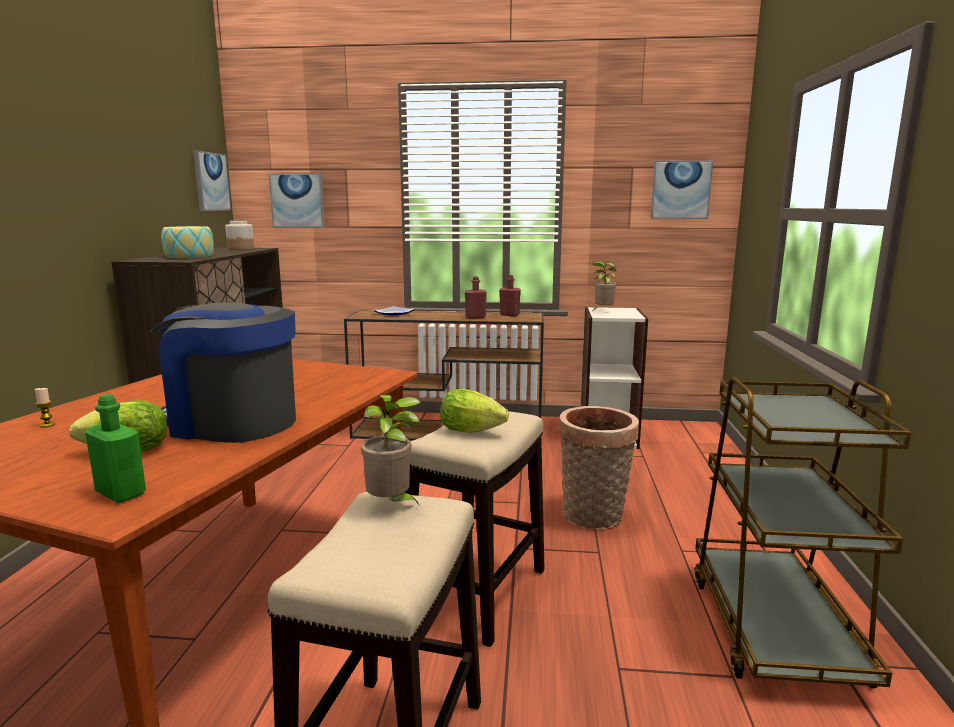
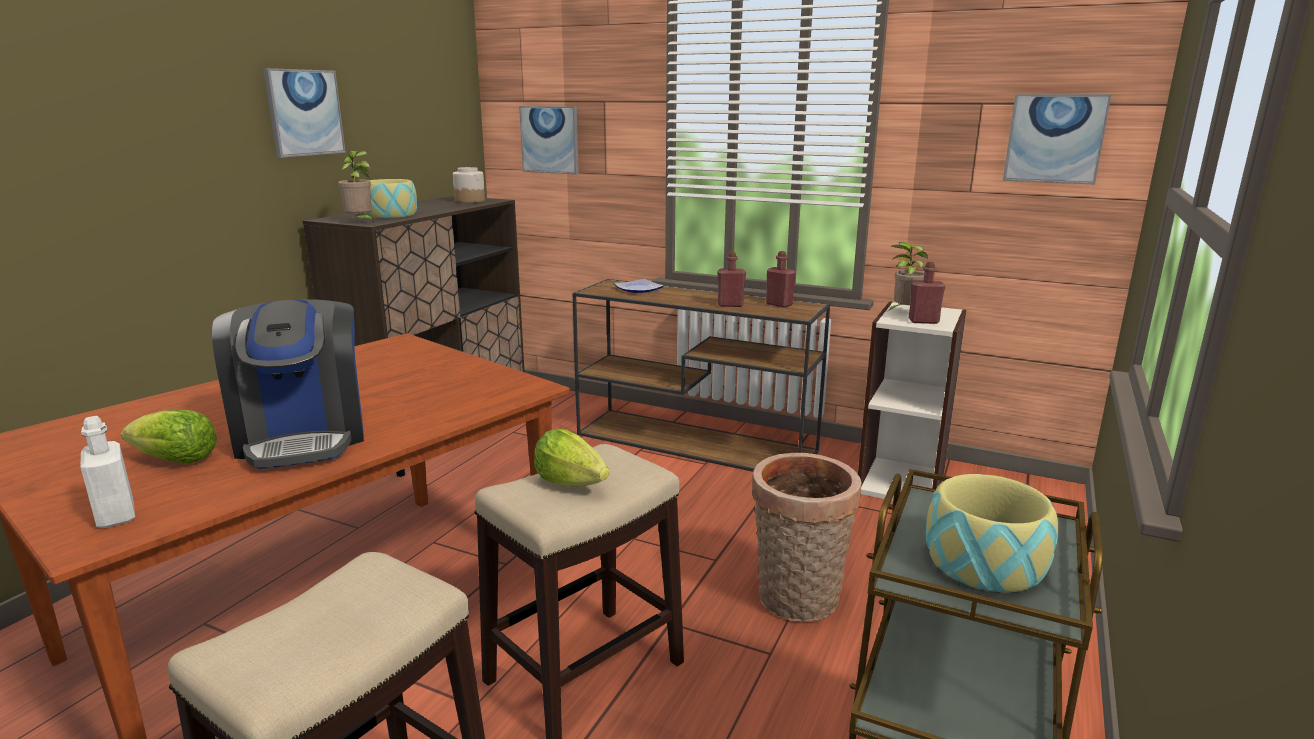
camera: 20 degrees right, 5 degrees up
(47, 425) = (149, 413): candle -> none
(121, 493) = (116, 516): green bottle -> white bottle
(211, 182) = (451, 118): picture -> picture (304, 112)
(231, 422) = (303, 437): coffee machine -> coffee machine turned 150 degrees counterclockwise
(391, 505) = (373, 578): potted plant -> potted plant (360, 222)
(621, 315) = (923, 321): none -> red bottle
(810, 420) = (985, 562): none -> bowl

